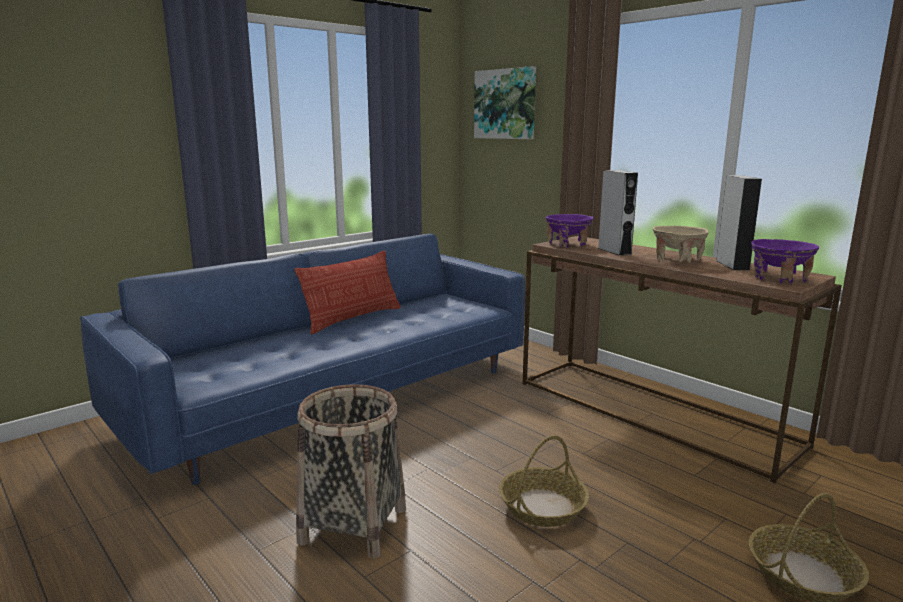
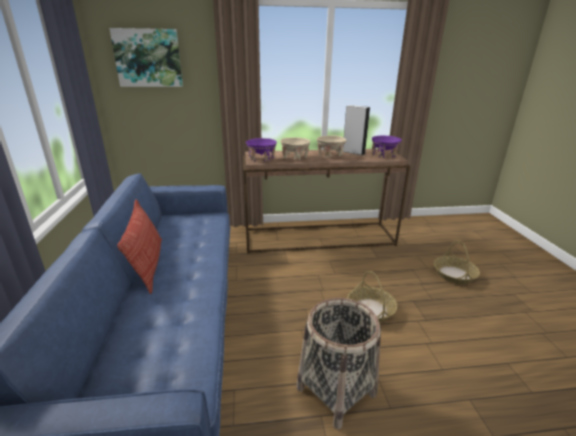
camera: 55 degrees left, 10 degrees up
(614, 251) = (294, 157): grey speaker -> beige bowl

